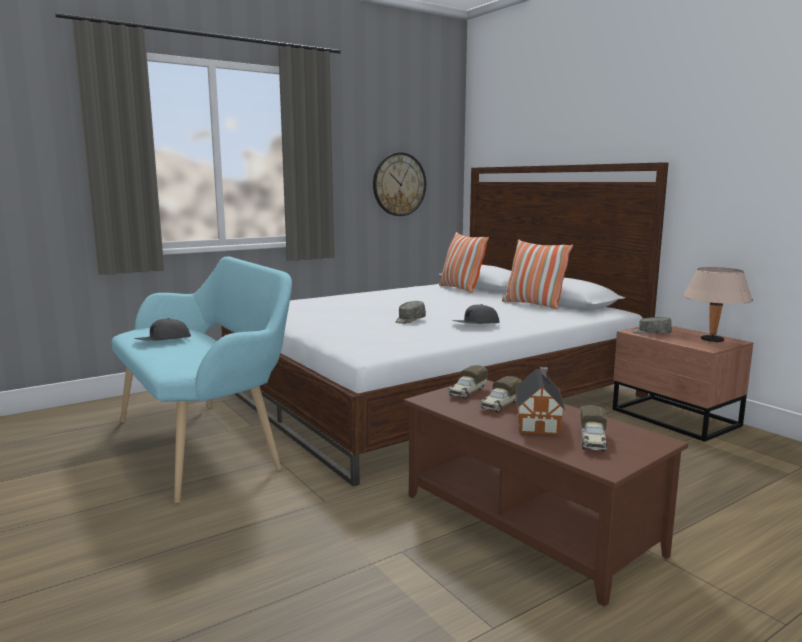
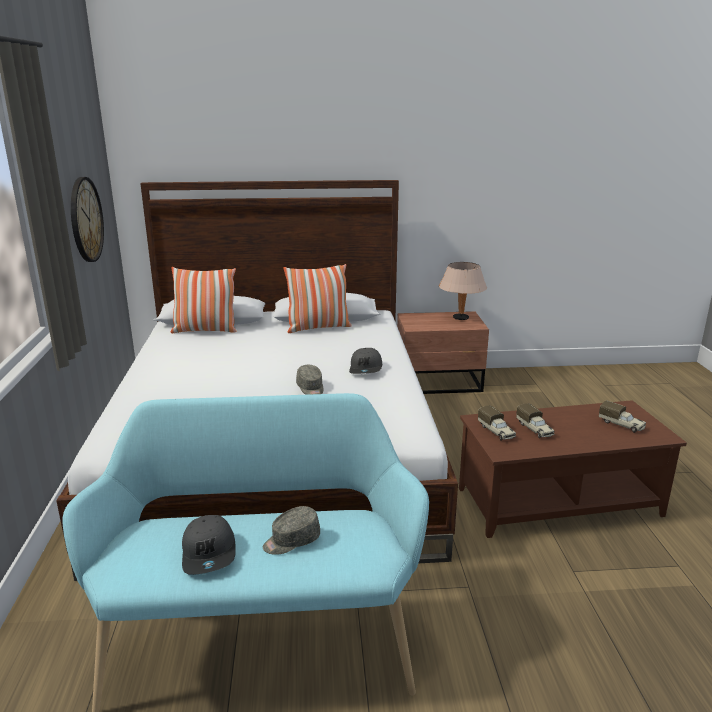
camera: 60 degrees left, 10 degrees up
(538, 422) = (577, 428): toy house -> none
(651, 334) = (425, 325): grey cap -> grey cap (291, 541)

